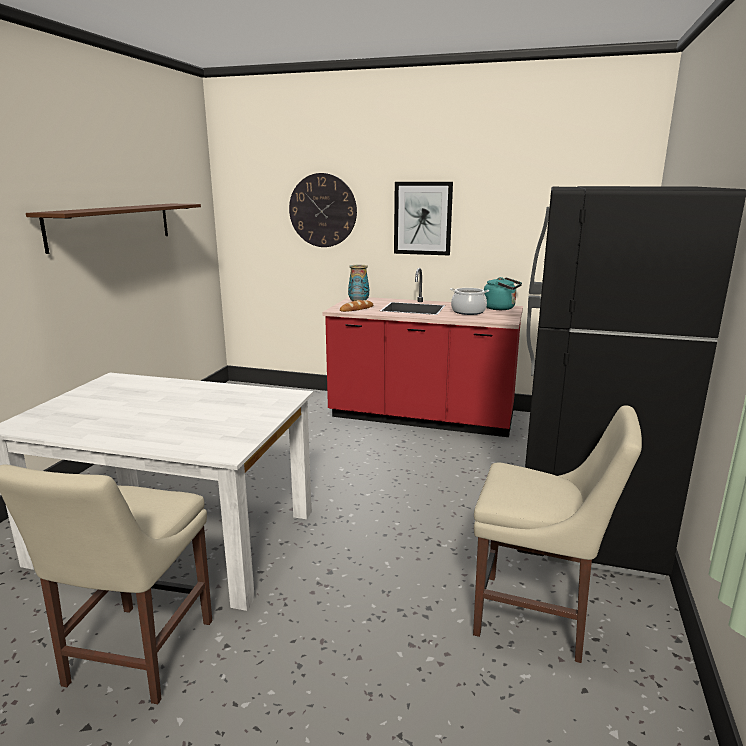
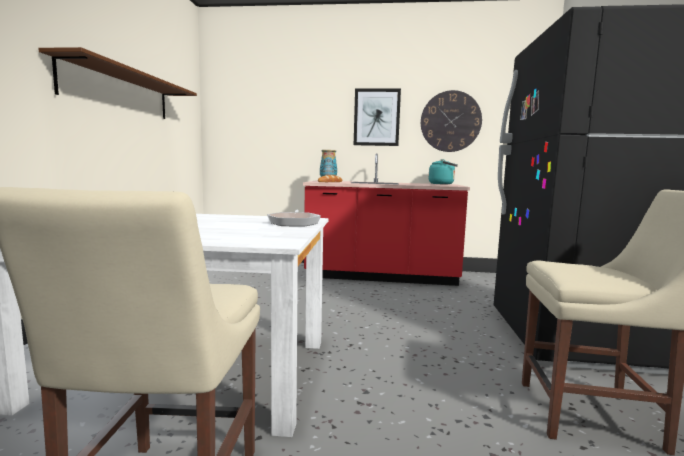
camera: 10 degrees left, 10 degrees down
(269, 404) = (294, 222): none -> frying pan
(322, 210) = (295, 112): wall clock -> wall clock (450, 121)
(468, 312) = (421, 184): cooking pot -> none

